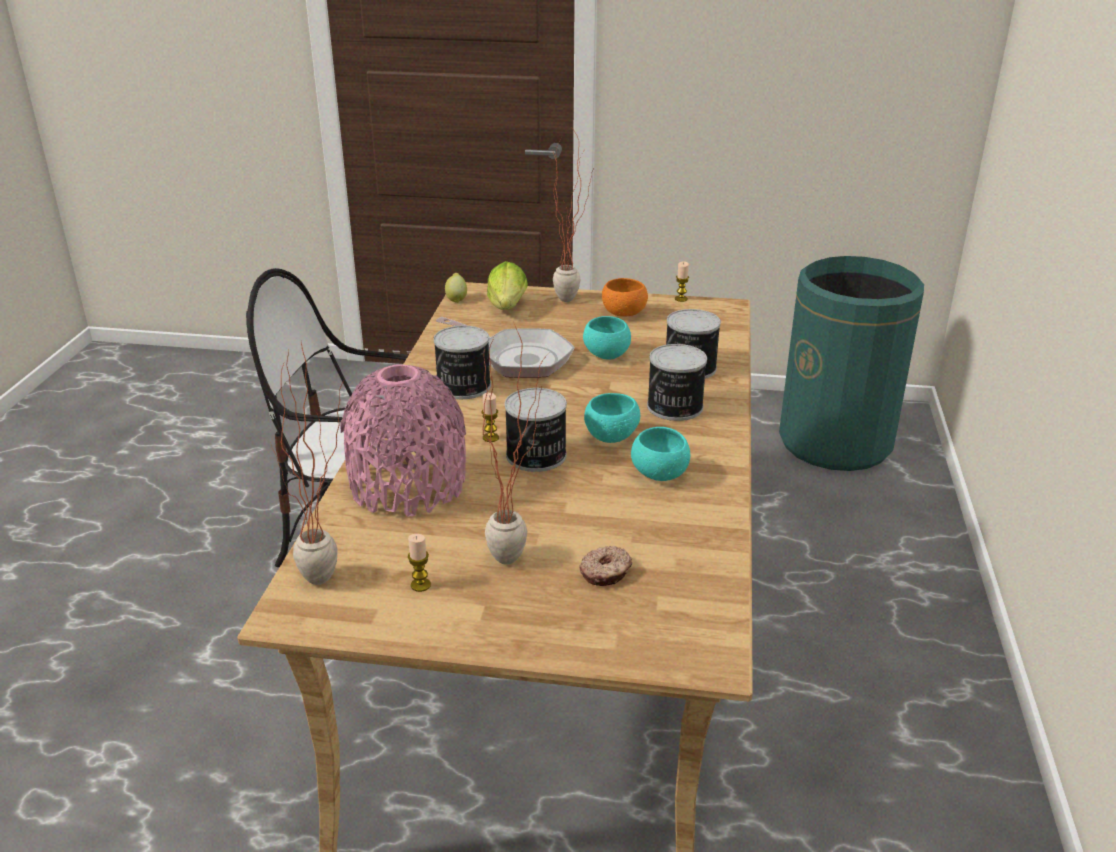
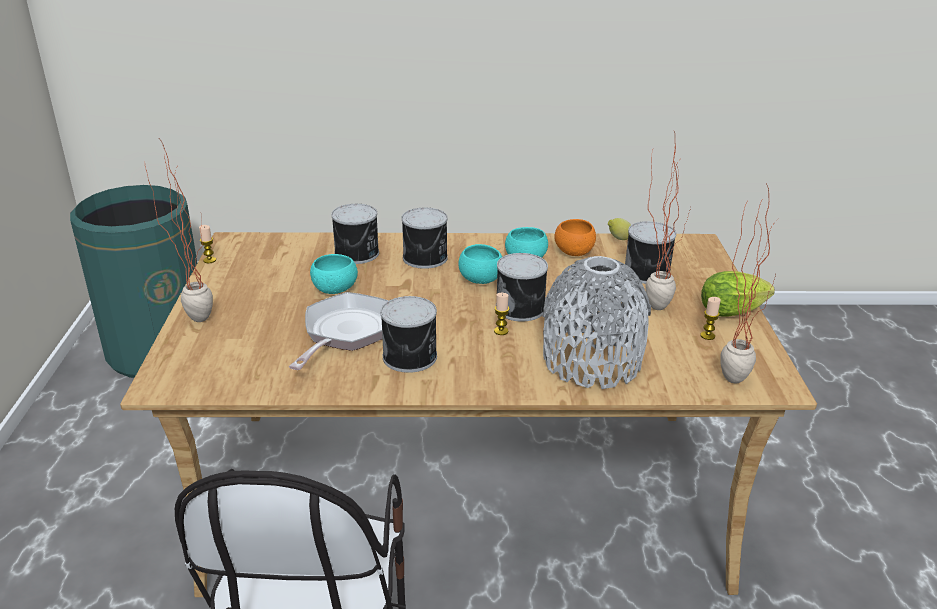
camera: 100 degrees left, 0 degrees up
(408, 485) = (591, 360): pink vase -> grey vase
(456, 299) = (185, 391): lemon -> lemon (618, 239)
(507, 309) = (220, 353): lettuce -> lettuce (735, 312)
(606, 573) = (648, 273): donut -> can
(624, 313) = (241, 286): orange bowl -> orange bowl (573, 252)

